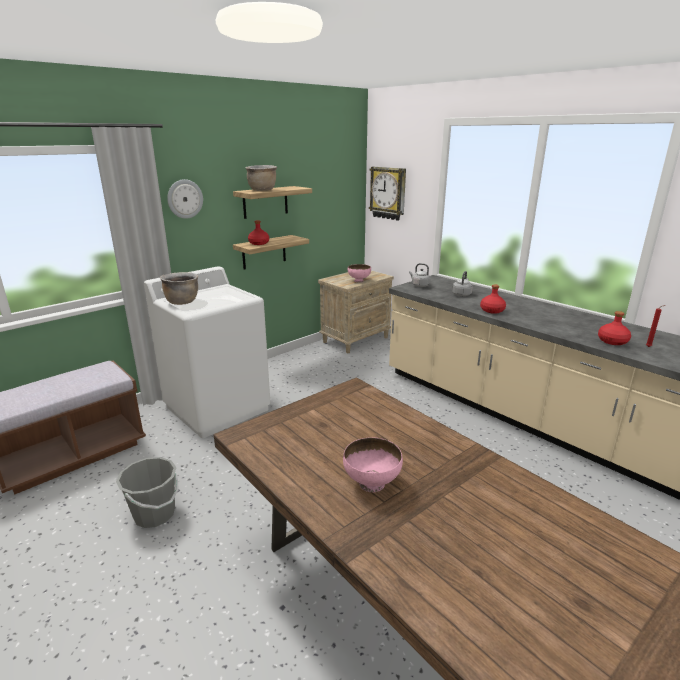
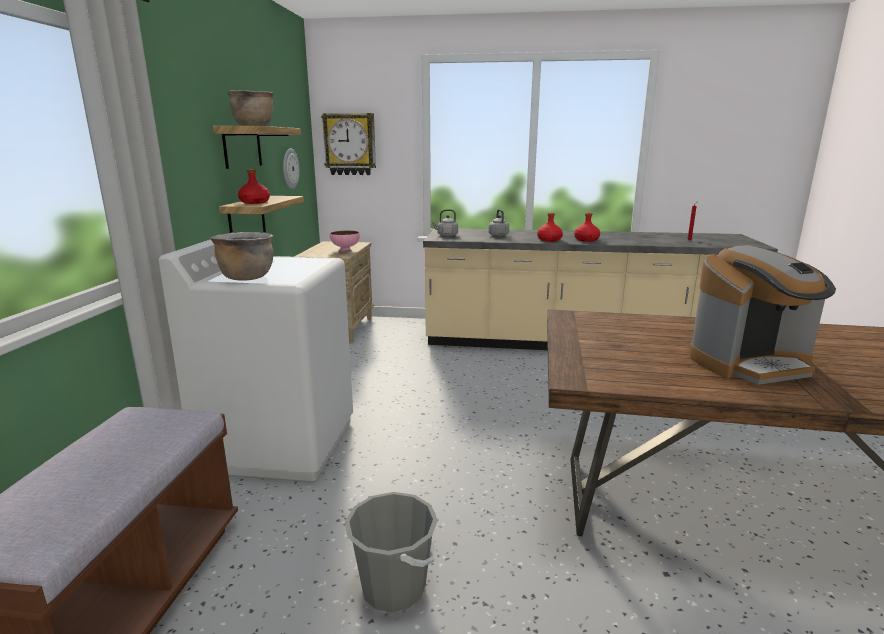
camera: 40 degrees left, 5 degrees down
(185, 199) = (166, 129): wall clock -> wall clock (290, 168)
(372, 483) = (750, 364): pink bowl -> coffee machine
(612, 341) = (665, 241): red bottle -> red bottle (586, 240)

